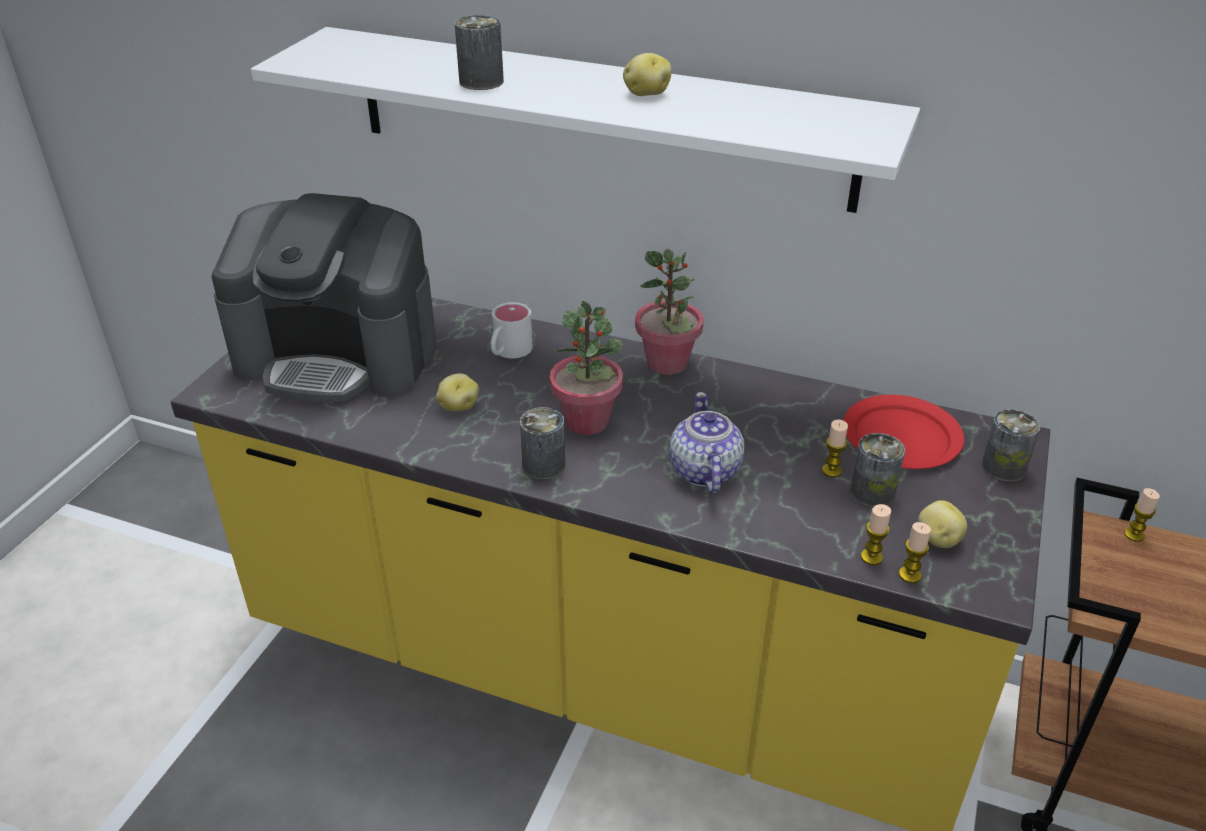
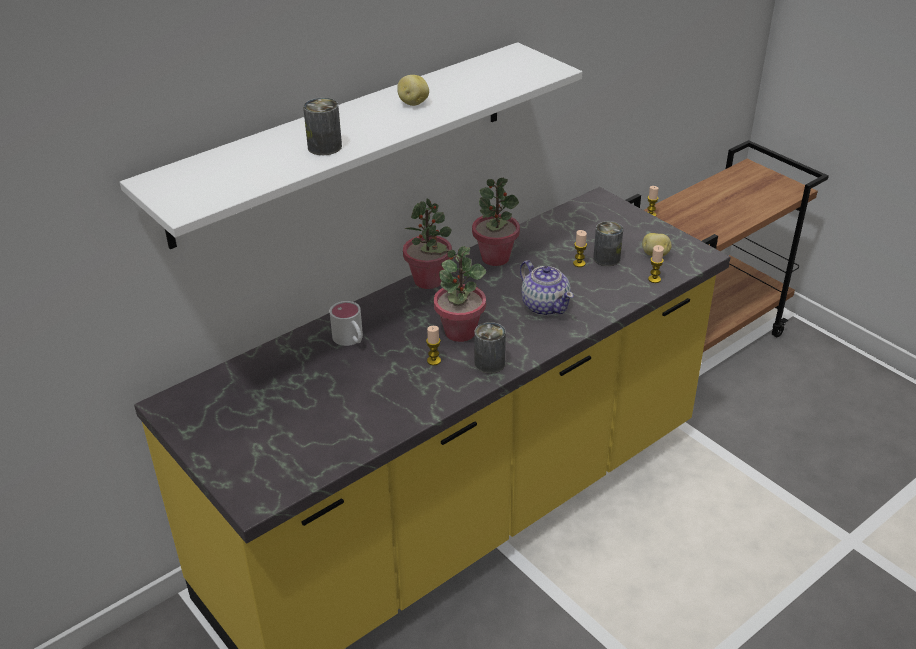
camera: 60 degrees left, 0 degrees up
(339, 355) = (272, 421): coffee machine -> none
(458, 406) = (394, 381): potato -> none
(704, 471) = (545, 305): teapot -> teapot turned 150 degrees counterclockwise
(767, 396) = (495, 257): none -> potted plant
(900, 436) = (569, 231): red plate -> none
(910, 575) = (674, 273): candle -> candle (434, 361)
(1003, 467) = (618, 212): can -> none

